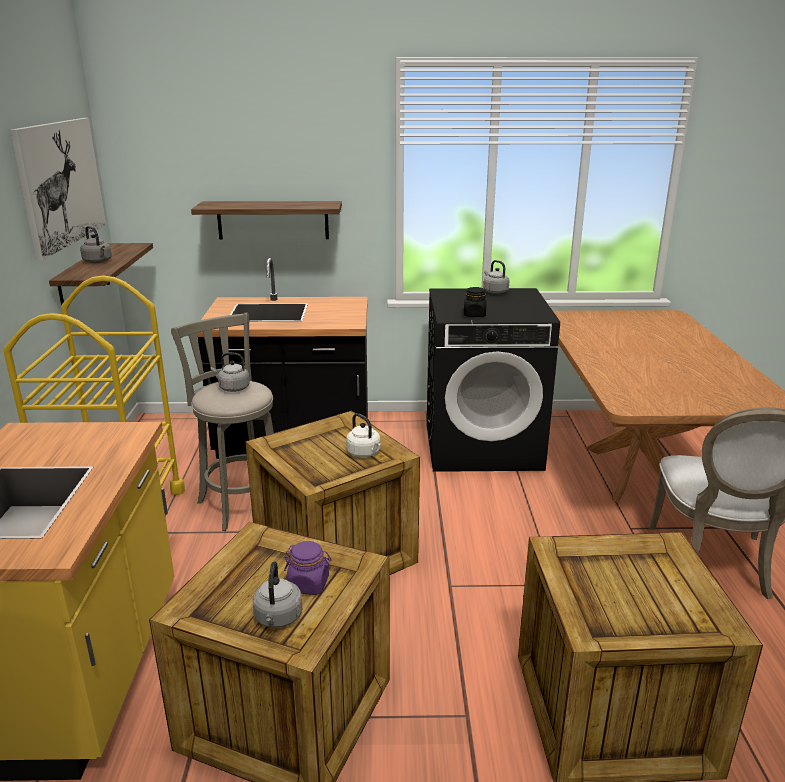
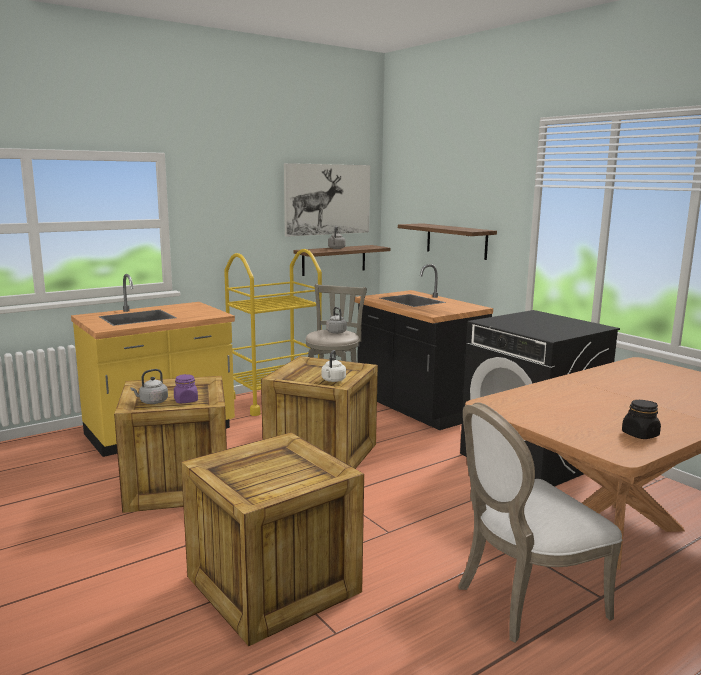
camera: 55 degrees right, 10 degrees down
(474, 315) = (505, 324): black jar -> black jar (640, 434)
(494, 291) = (574, 321): grey kettle -> none

